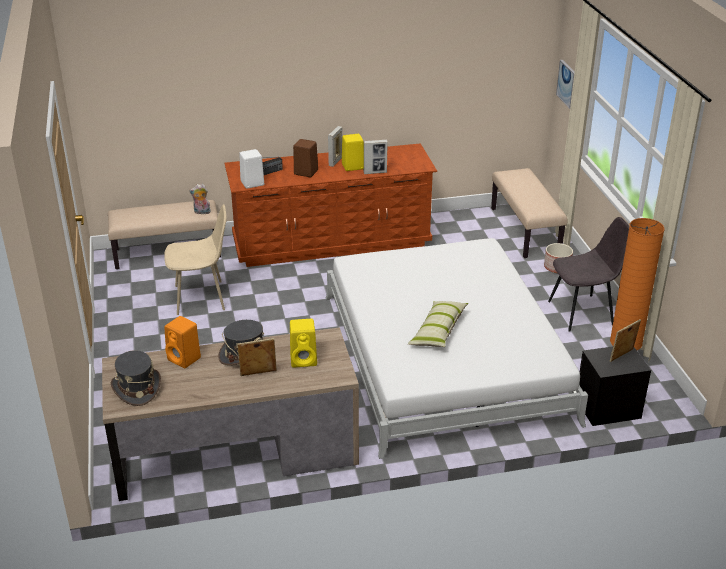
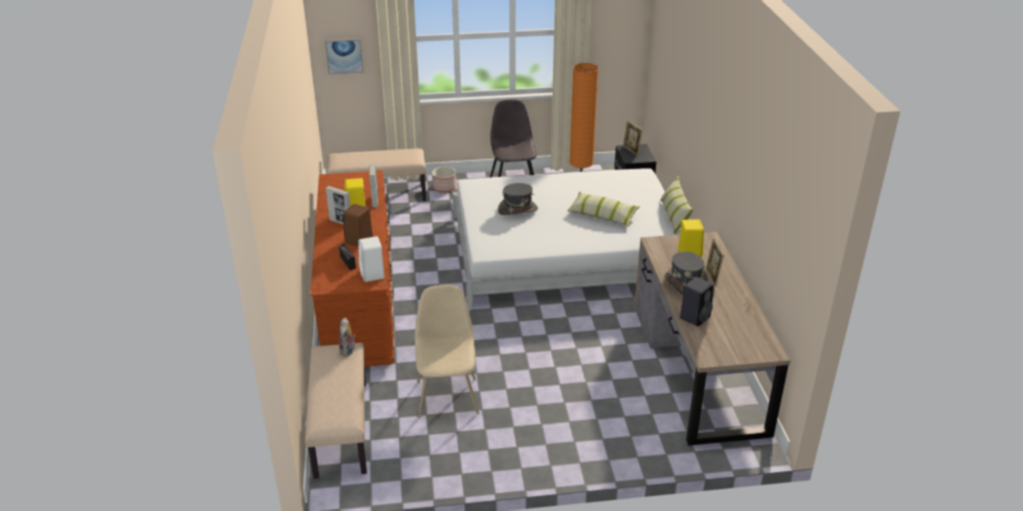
camera: 85 degrees left, 0 degrees up
(136, 388) = (742, 343): grey hat -> grey hat (517, 210)
(185, 359) = (695, 317): orange speaker -> black speaker
(450, 385) = (674, 216): none -> pillow

